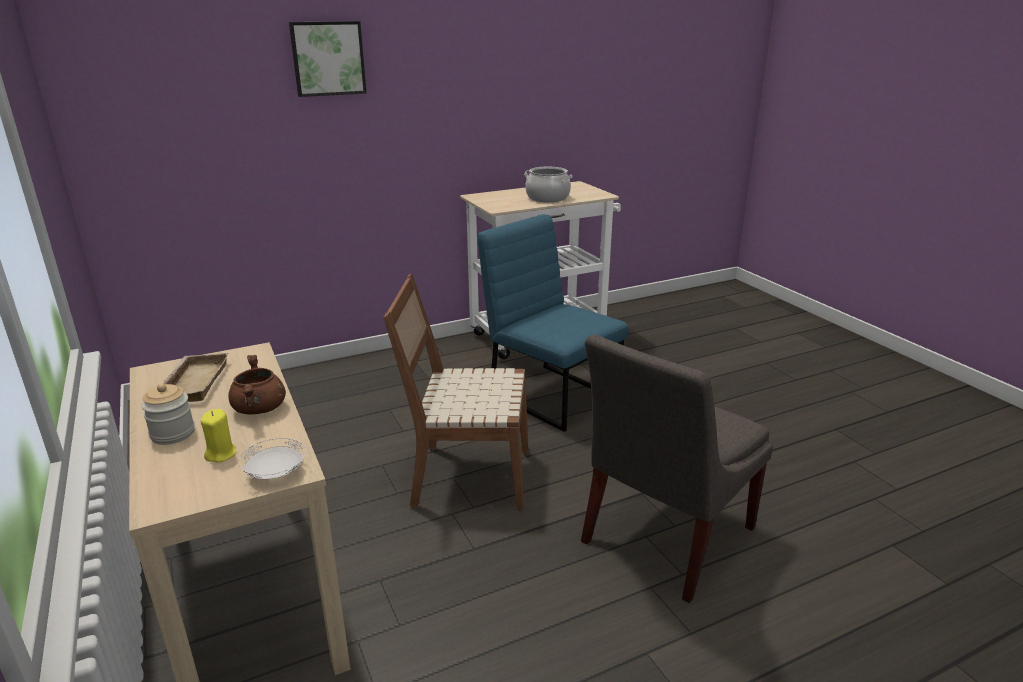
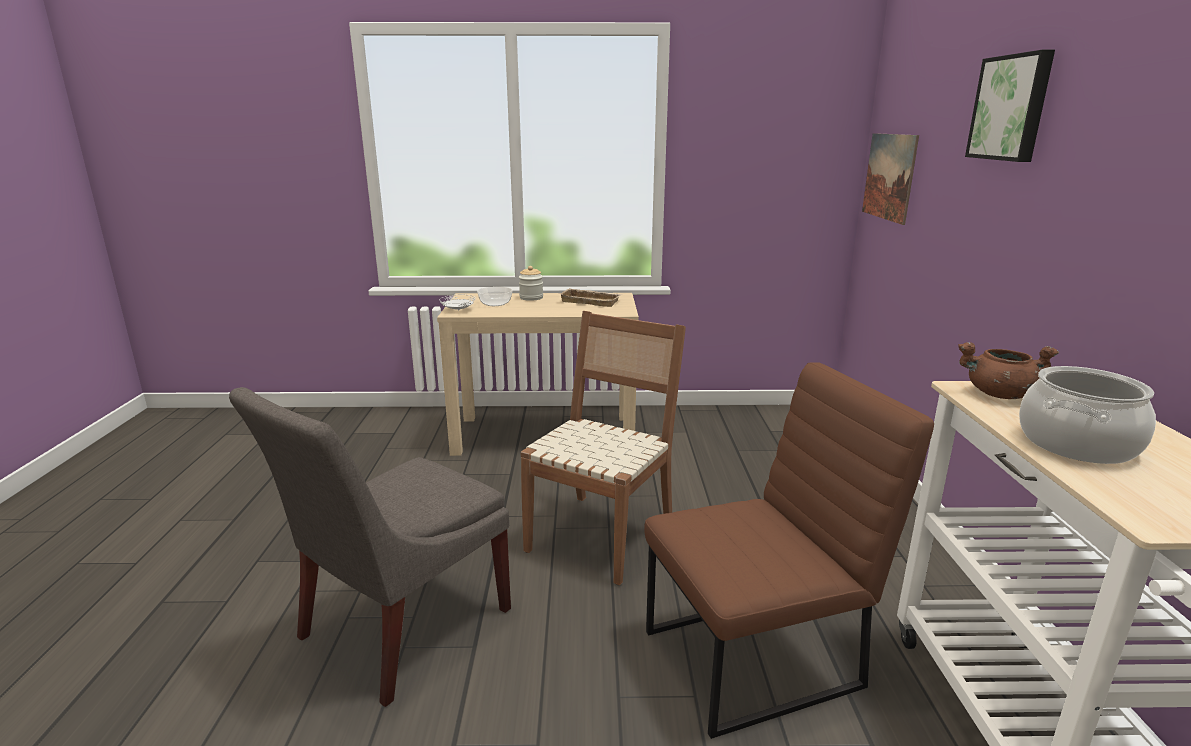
camera: 115 degrees right, 5 degrees down
(141, 133) = (889, 176): none -> picture
(221, 454) = (495, 303): yellow candle -> bowl
(260, 409) = (534, 310): brown cooking pot -> brown cooking pot (998, 394)
(551, 394) = (757, 657): blue chair -> brown chair
(663, 538) = (398, 627): grey chair -> grey chair turned 120 degrees counterclockwise

